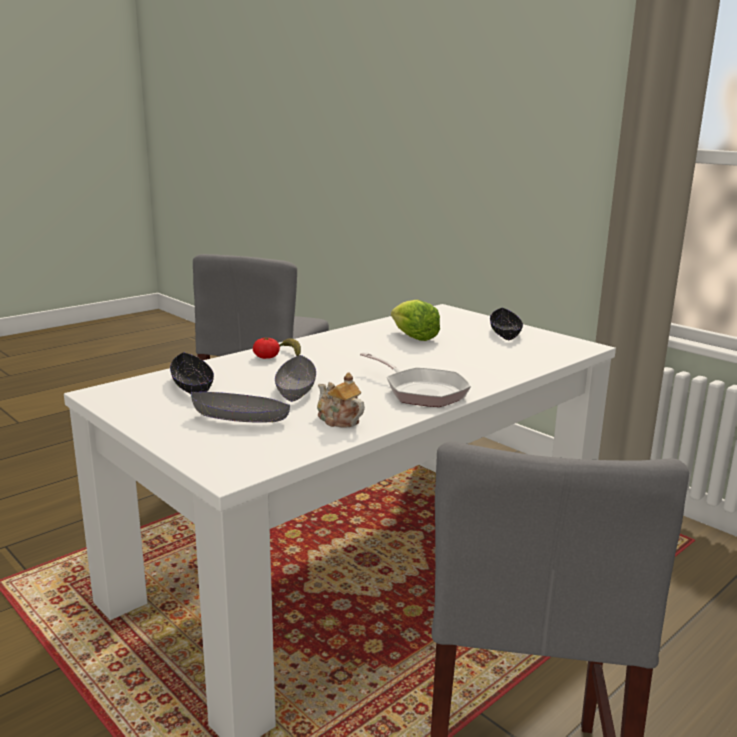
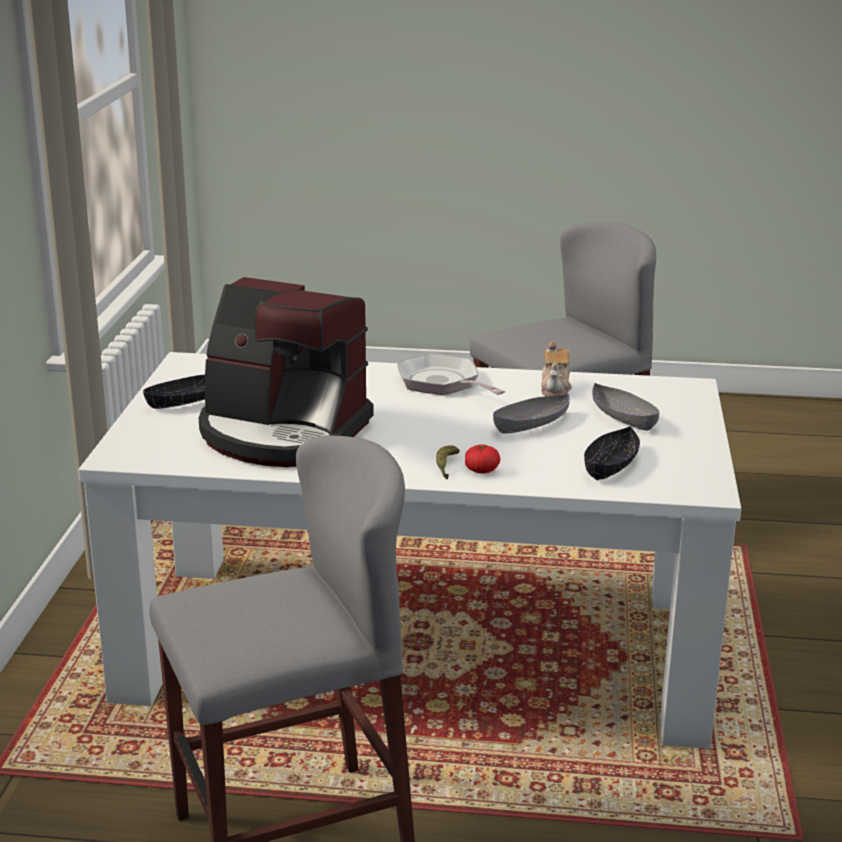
camera: 130 degrees left, 5 degrees up
(413, 337) = (282, 433): lettuce -> coffee machine
(421, 391) = (442, 383): frying pan -> frying pan turned 45 degrees counterclockwise

